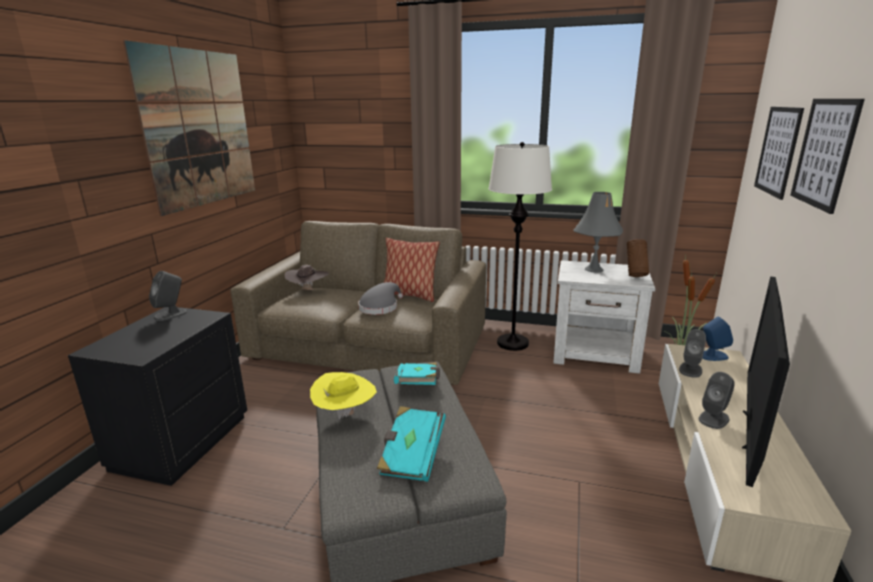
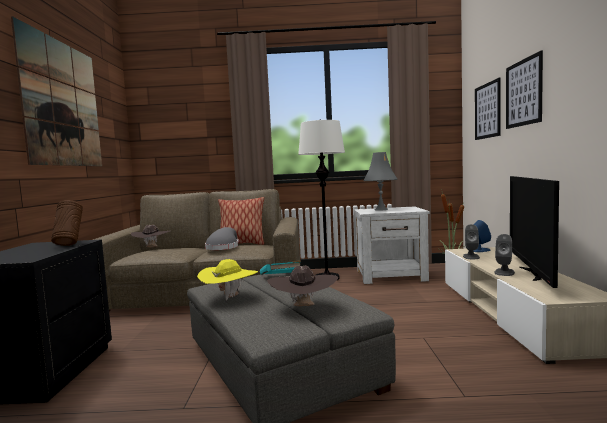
camera: 15 degrees left, 15 degrees down
(171, 314) = (41, 244): grey speaker -> none
(411, 456) = (304, 308): turquoise book -> brown hat
(635, 276) = (411, 209): brown vase -> brown vase (69, 245)

